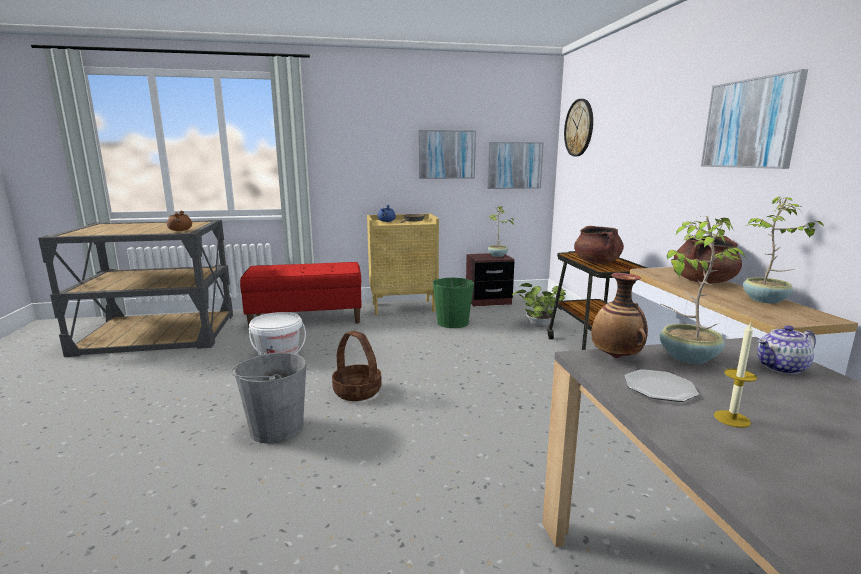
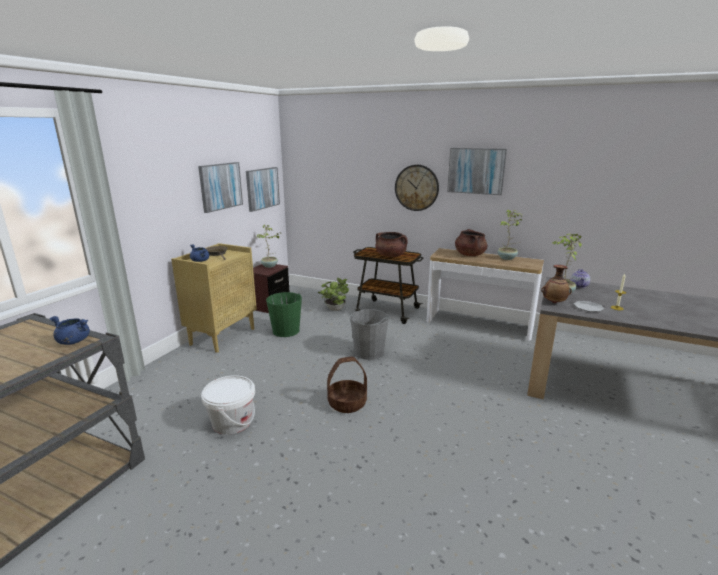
camera: 55 degrees left, 5 degrees up
(180, 230) = (73, 341): brown cooking pot -> blue cooking pot
(276, 428) = (364, 453): grey bucket -> grey bucket (369, 352)
(307, 318) = (164, 385): red bench -> none
(579, 128) = (313, 157): wall clock -> wall clock (416, 188)

